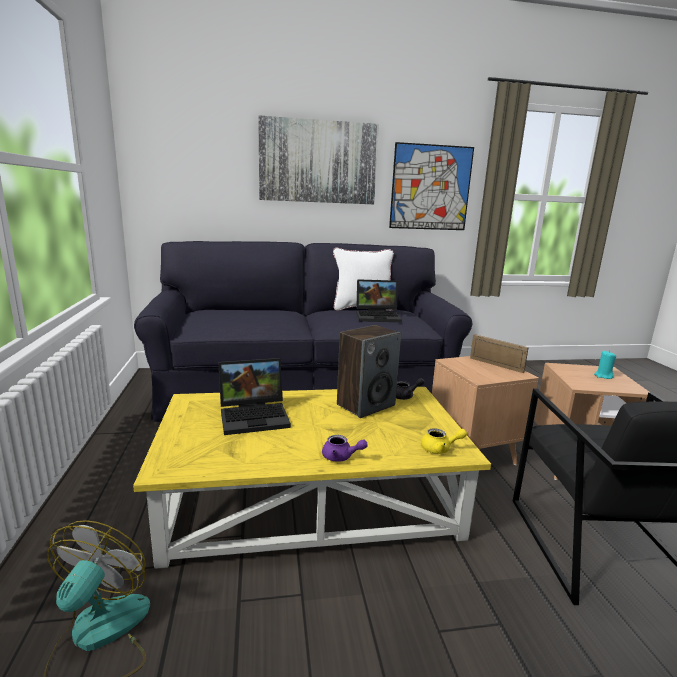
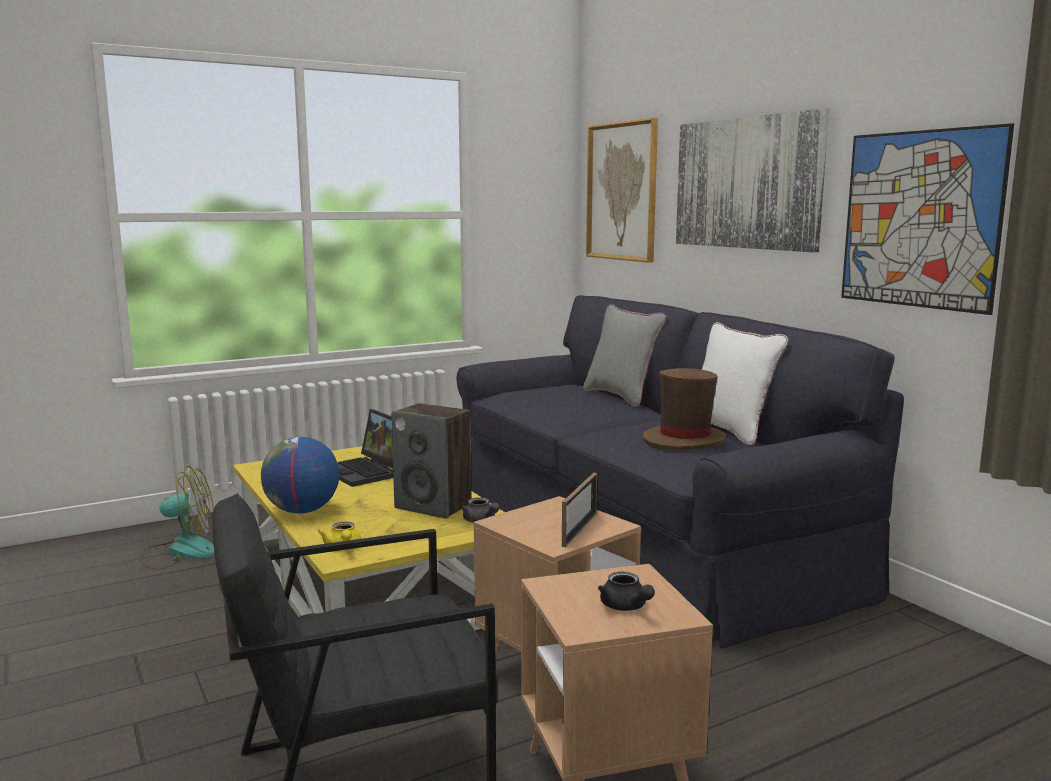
camera: 70 degrees right, 5 degrees down
(186, 159) = (622, 191): none -> picture
(257, 308) = (621, 396): none -> grey pillow
(341, 457) = (302, 511): purple teapot -> globe
(378, 316) = (684, 440): laptop -> brown hat
(603, 376) = (626, 607): turquoise candle -> black teapot

